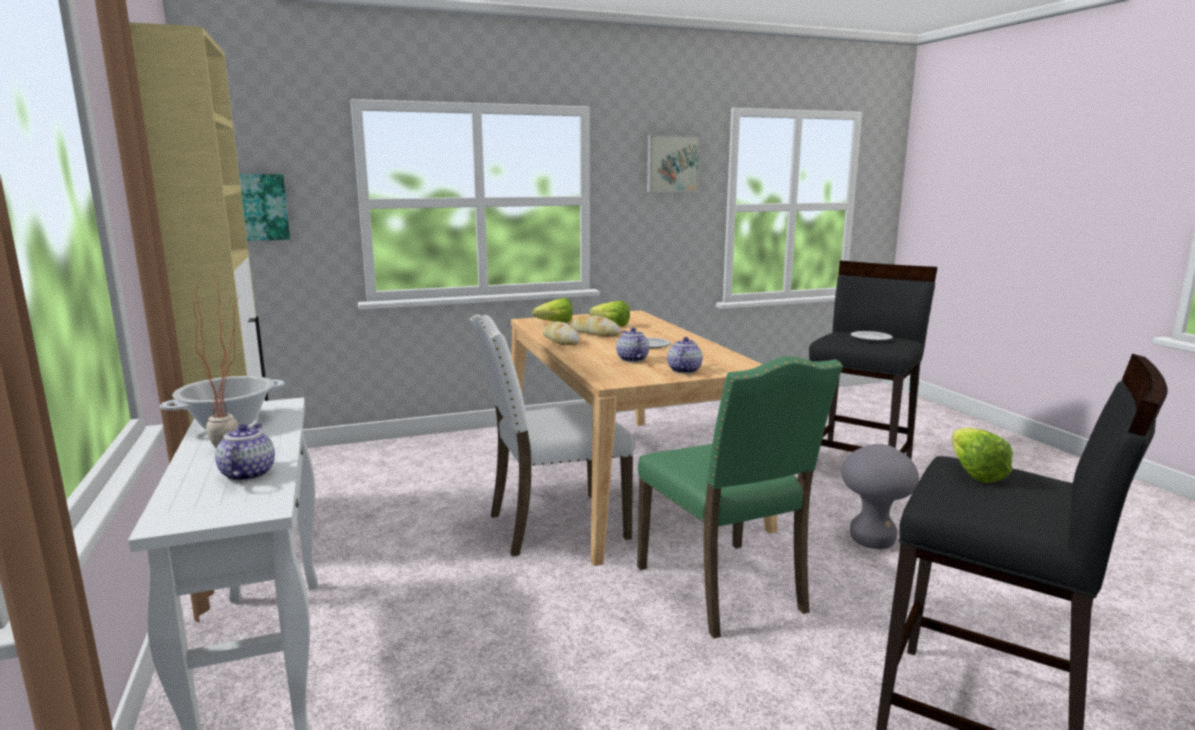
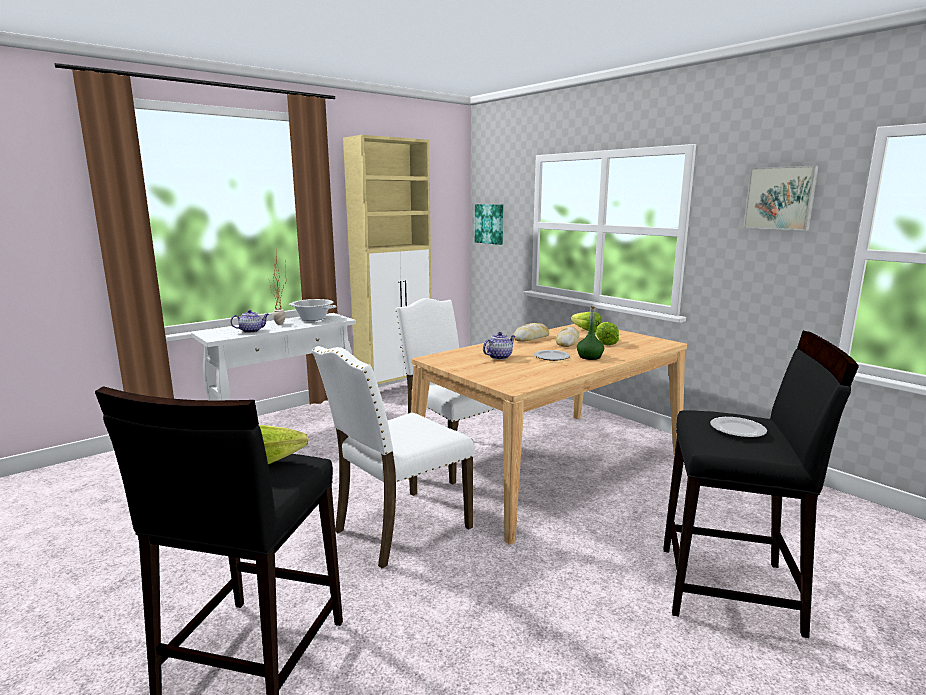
camera: 70 degrees right, 0 degrees up
(661, 336) = (590, 357): none -> green bottle
(684, 370) = (482, 371): teapot -> none
(725, 589) = (399, 529): green chair -> white chair
(872, 541) = (530, 601): grey stool -> none

